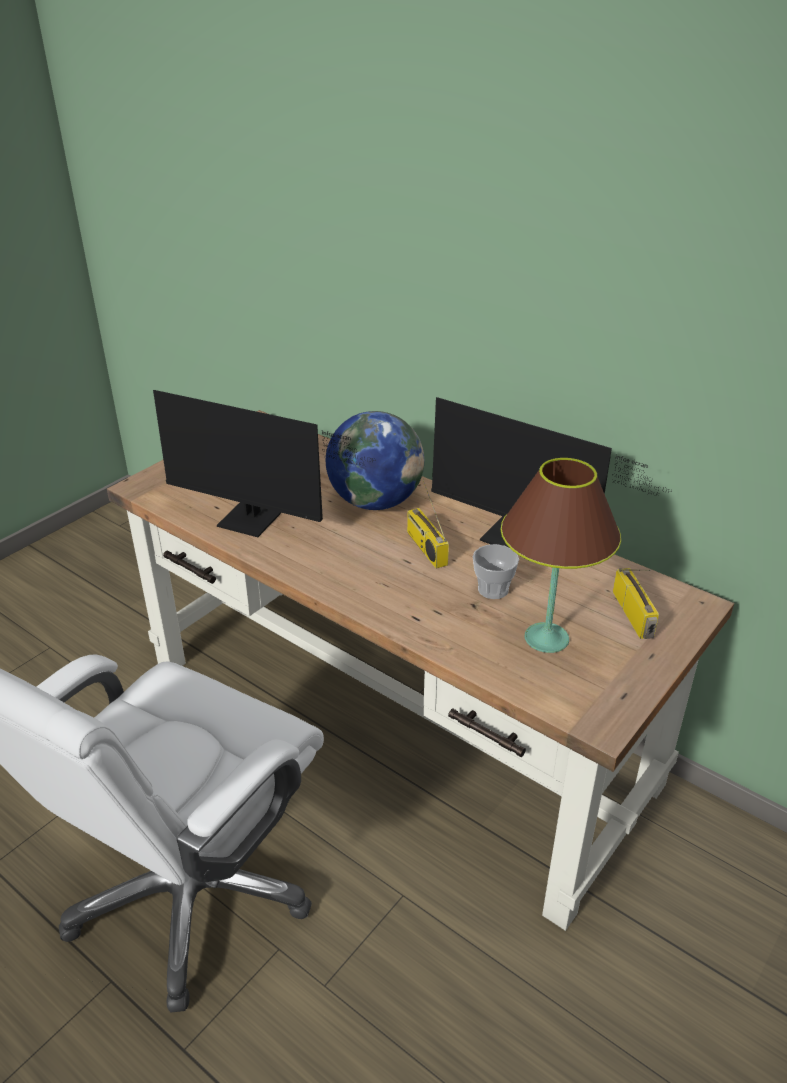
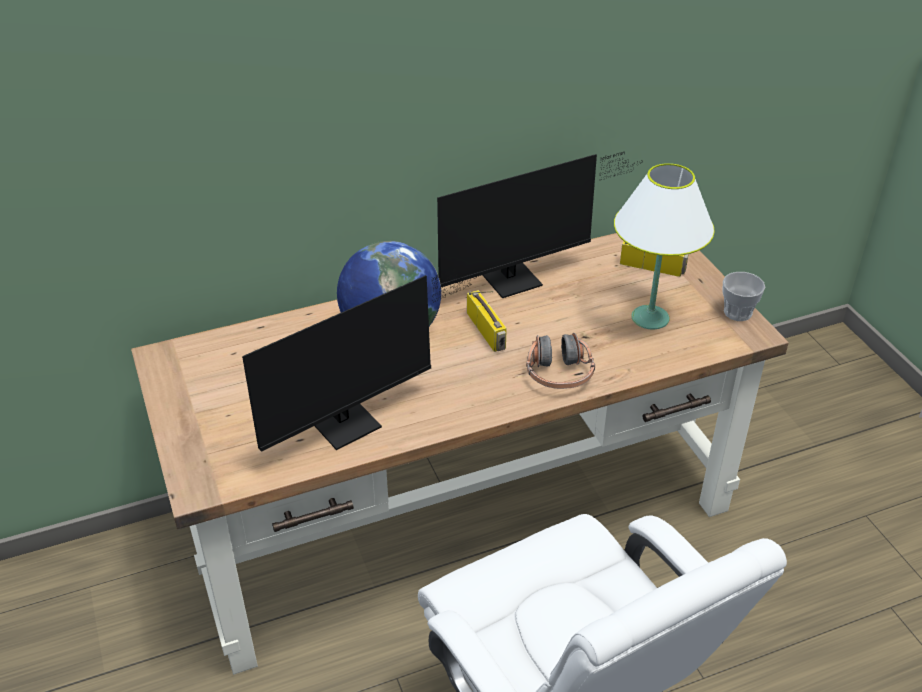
camera: 60 degrees left, 5 degrees up
(404, 606) = (559, 373): none -> headphones
(425, 547) = (487, 331): radio -> radio turned 120 degrees counterclockwise
(493, 589) = (573, 318): cup -> cup (737, 312)
(546, 638) = (650, 318): brown table lamp -> white table lamp

